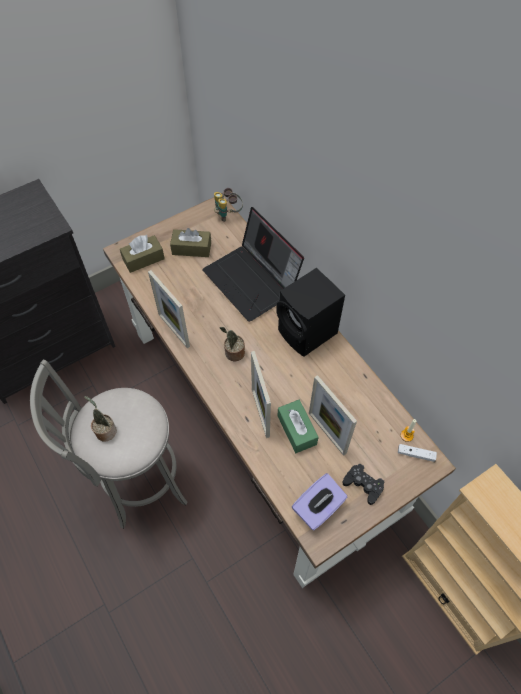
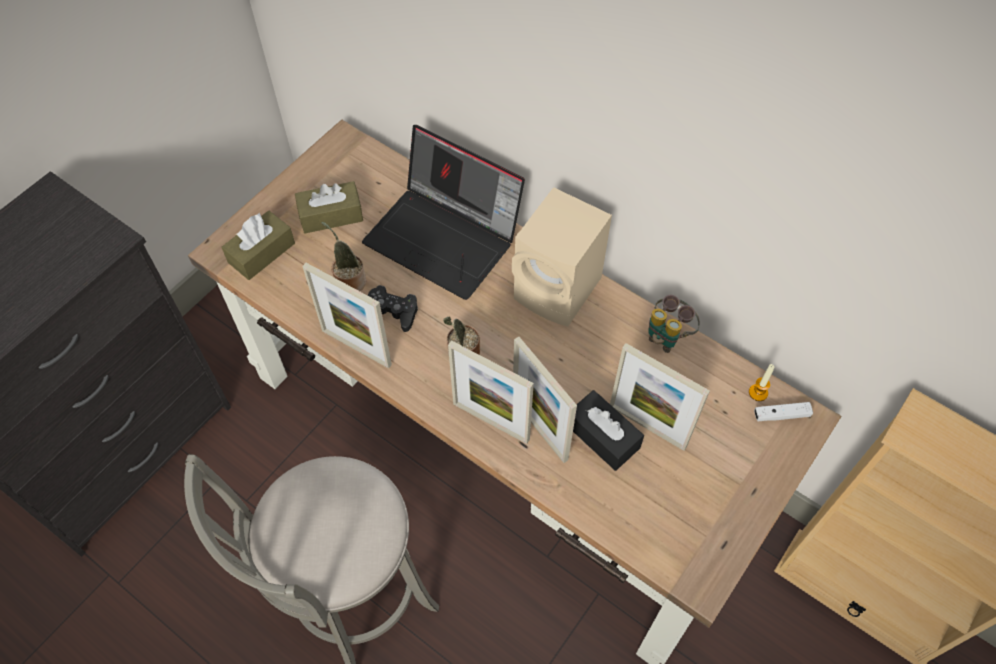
camera: 20 degrees left, 0 degrees up
(105, 430) = (308, 536): potted plant -> potted plant (349, 280)
(228, 214) = (365, 148): binoculars -> binoculars (667, 336)
(233, 399) = (491, 421): none -> picture frame
(296, 430) = (603, 436): green tissue box -> black tissue box
(308, 333) = (559, 291): black speaker -> beige speaker
(318, 508) = (680, 538): purple tissue box -> none
(363, 485) = (729, 483): black game controller -> black game controller (392, 312)

